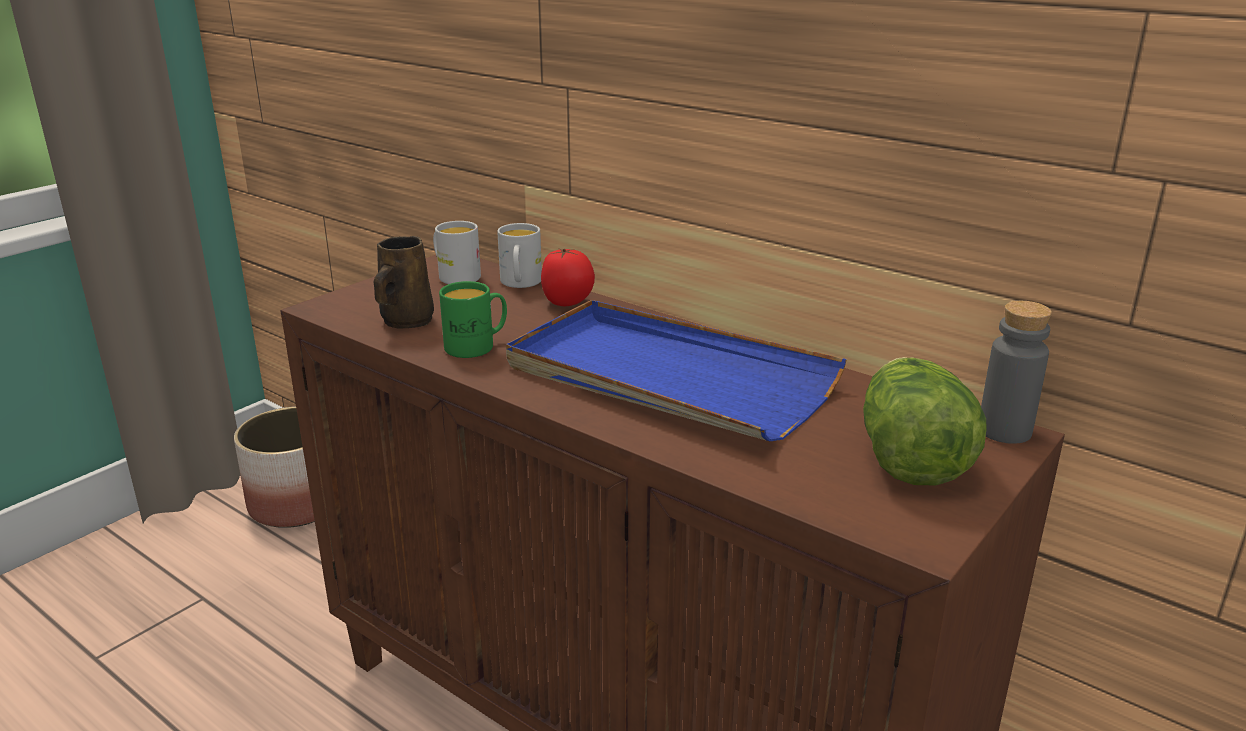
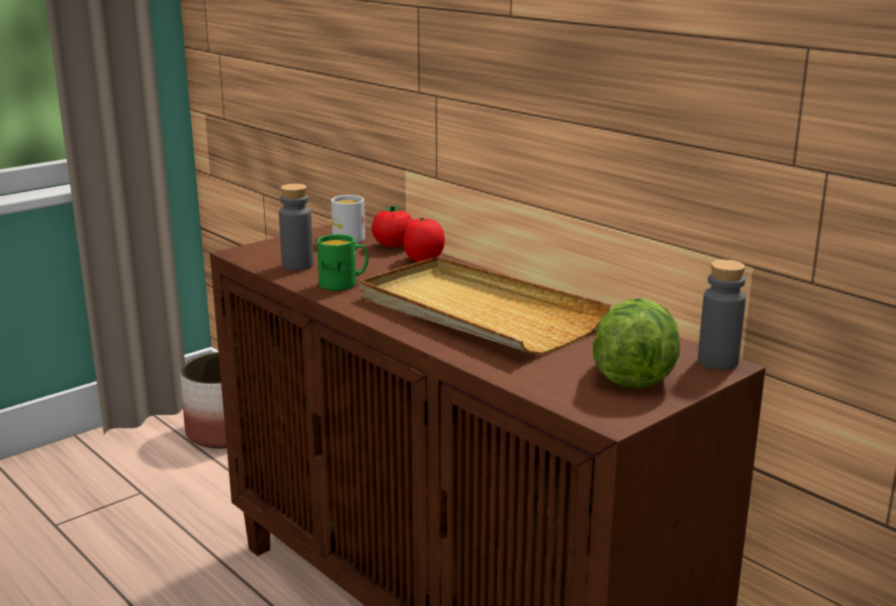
camera: 10 degrees right, 5 degrees down
(405, 322) = (297, 265): brown mug -> grey bottle
(520, 284) = (393, 246): white mug -> tomato
(667, 378) = (477, 312): blue tray -> beige tray

